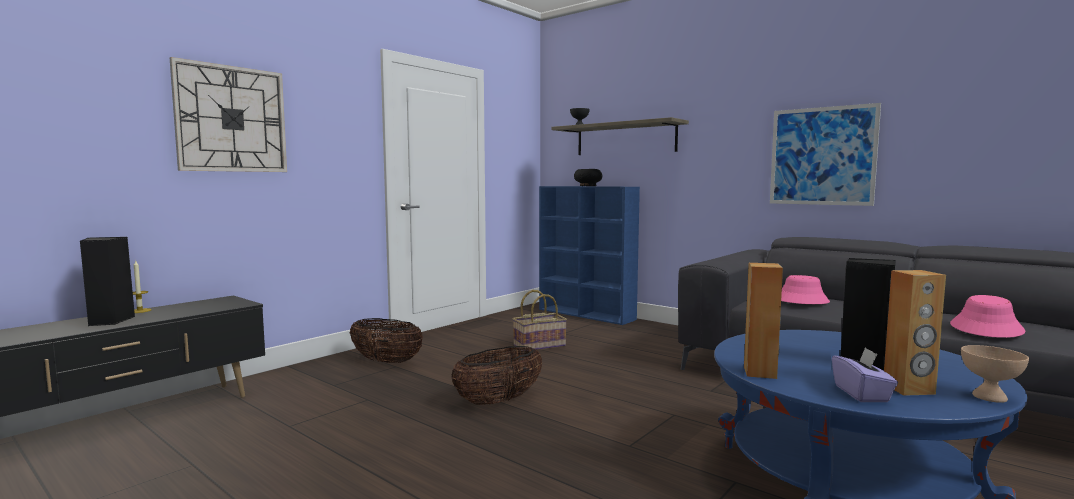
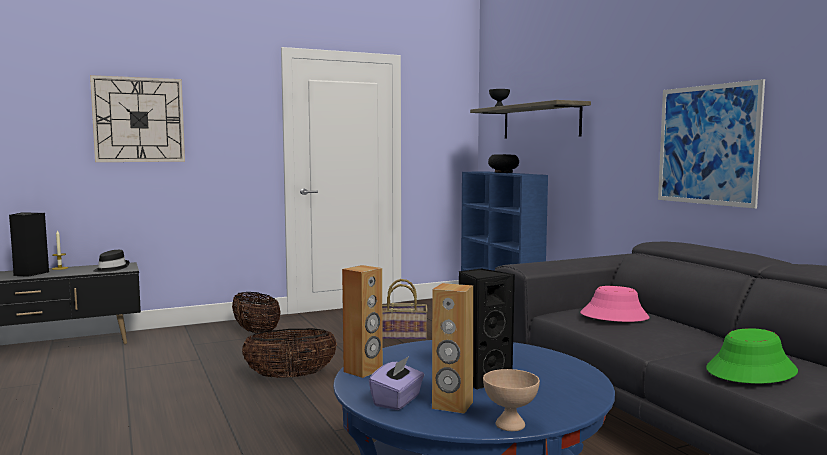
camera: 25 degrees right, 0 degrees up
(219, 305) = (111, 268): none -> black hat
(986, 328) = (751, 371): pink hat -> green hat

